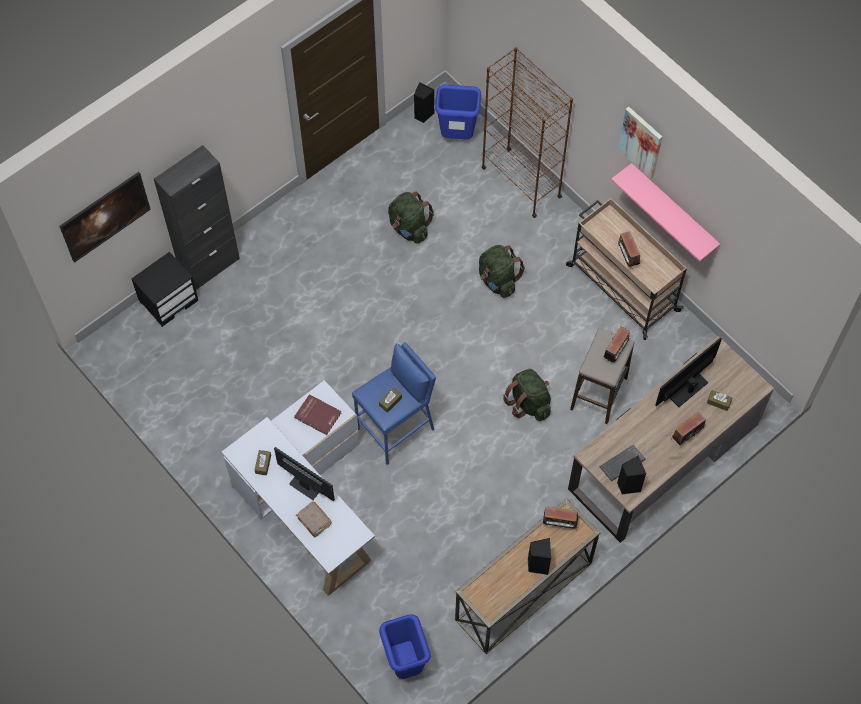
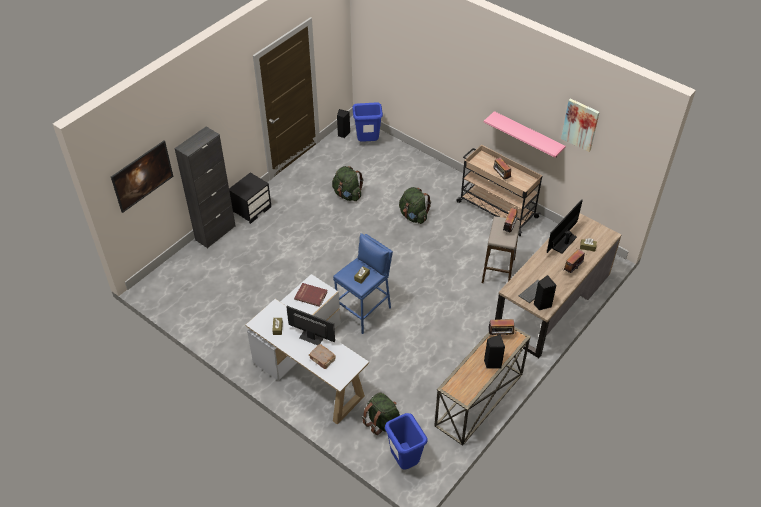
camera: 10 degrees left, 15 degrees down
(169, 300) = (189, 256): black nightstand -> black nightstand (251, 209)
(521, 182) = (415, 161): brown bookcase -> none
(528, 403) = (452, 283): green backpack -> green backpack (382, 422)
(641, 142) = (500, 89): picture -> picture (580, 124)

